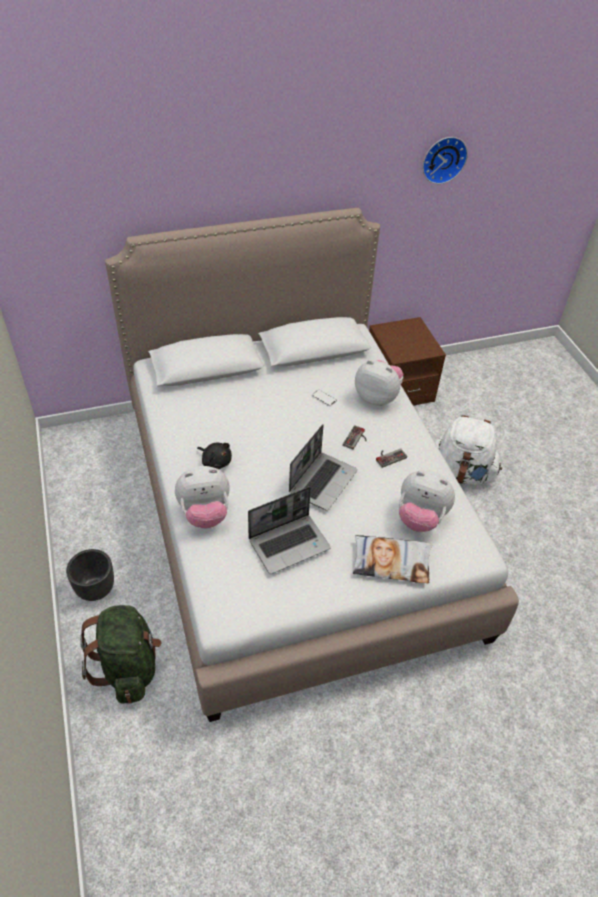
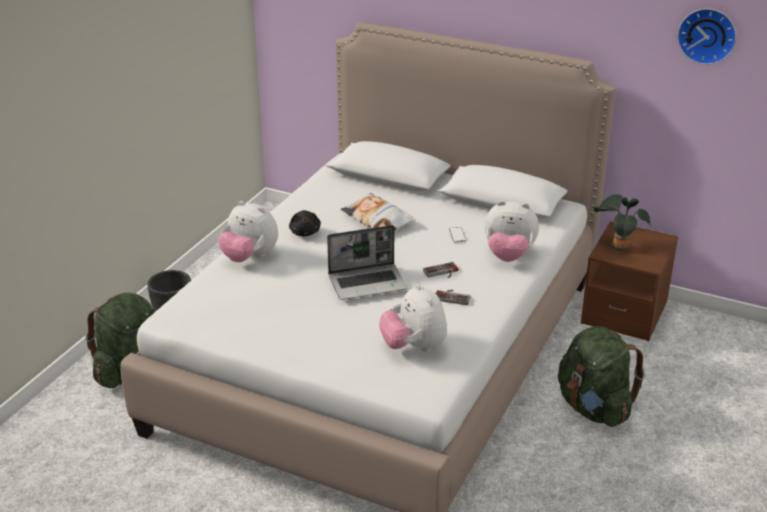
camera: 45 degrees right, 15 degrees down
(289, 543) = (280, 303): laptop -> none
(377, 397) = (508, 256): plush toy -> plush toy turned 120 degrees clockwise
(391, 562) = (342, 358): pillow -> pillow (377, 220)
(399, 346) = (618, 247): none -> potted plant
(460, 473) = (594, 408): white backpack -> green backpack

